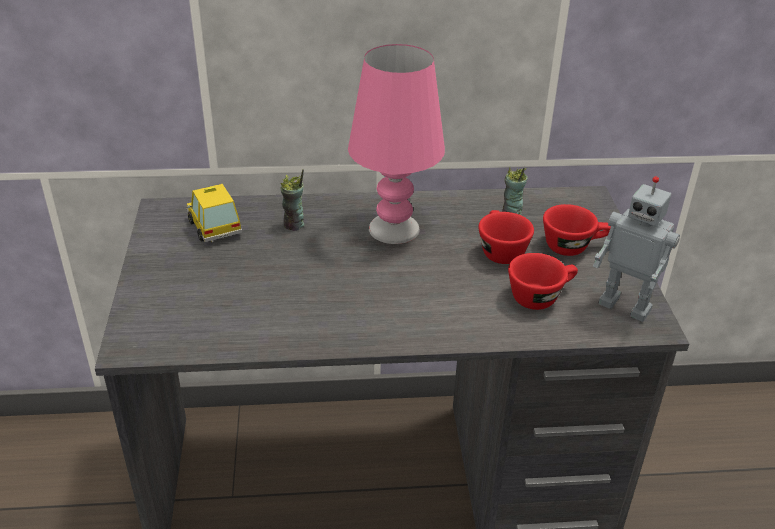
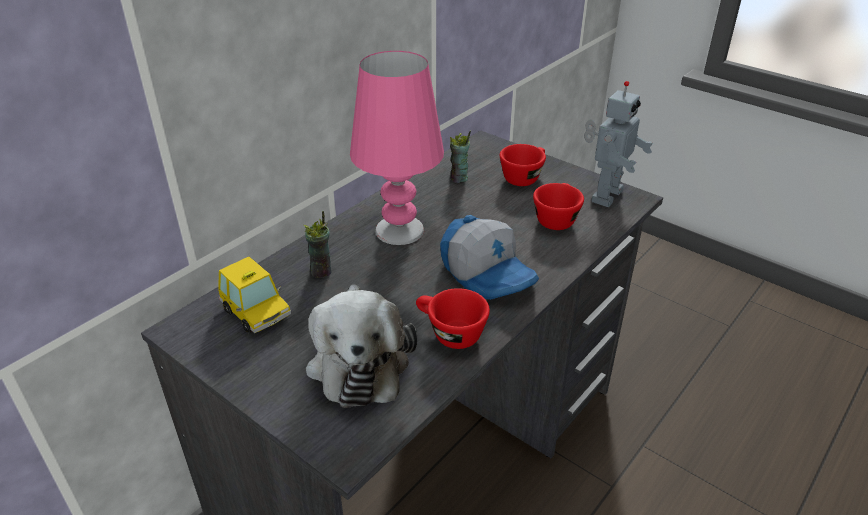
camera: 45 degrees left, 0 degrees up
(214, 227) = (256, 312): toy car -> toy car turned 150 degrees counterclockwise
(221, 298) = (358, 361): none -> plush toy
(406, 301) = (488, 273): none -> cap
(499, 250) = (488, 204): red cup -> red cup (449, 333)
(626, 306) = (605, 195): toy robot -> toy robot turned 45 degrees counterclockwise

